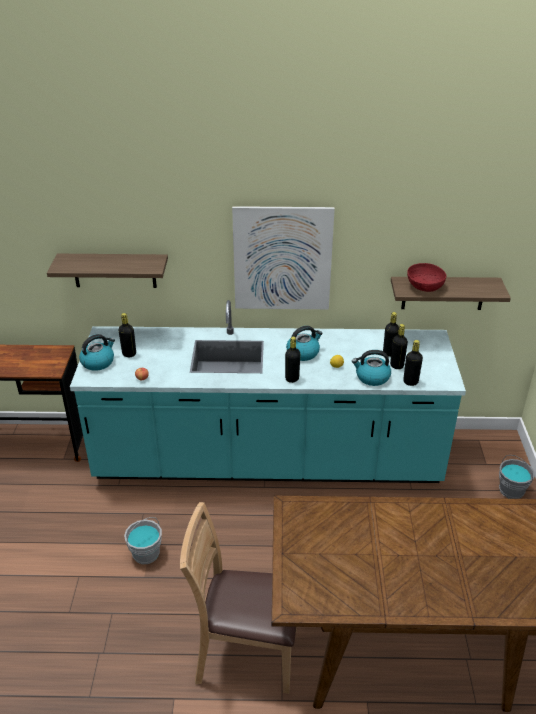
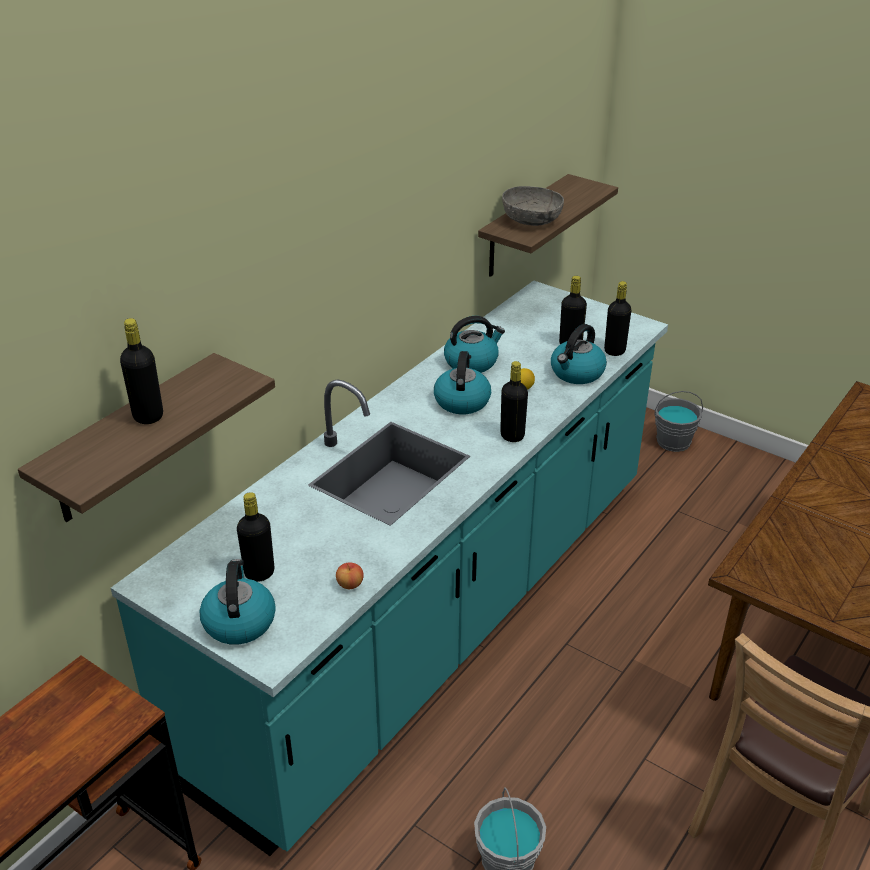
camera: 55 degrees left, 0 degrees up
(282, 259) = (366, 269): picture -> none
(340, 342) = (472, 362): none -> kettle
(389, 353) = (537, 338): black bottle -> black bottle (148, 416)
(424, 286) = (531, 220): red bowl -> grey bowl

